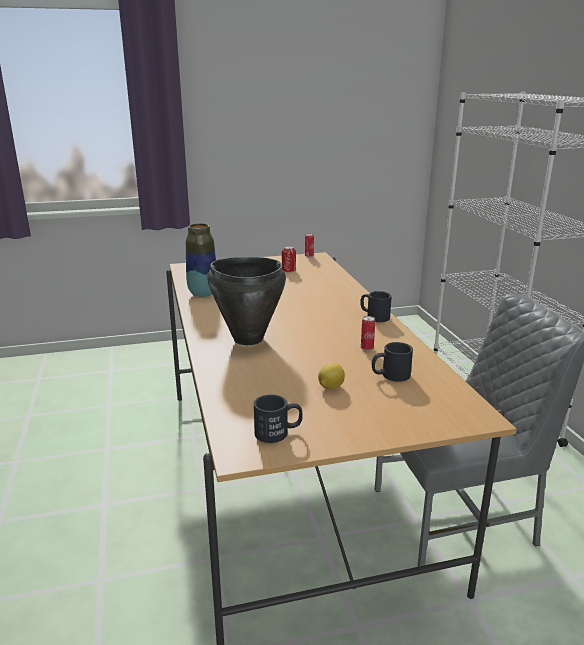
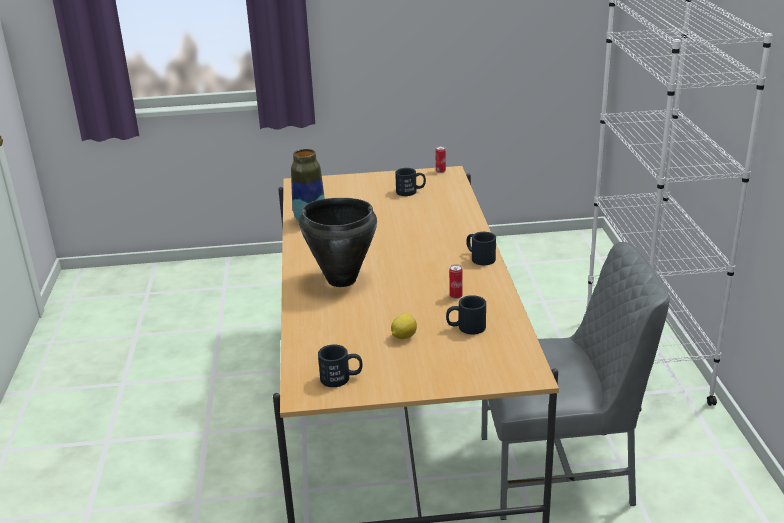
camera: 10 degrees right, 5 degrees up
(288, 270) = (411, 191): can -> black mug

